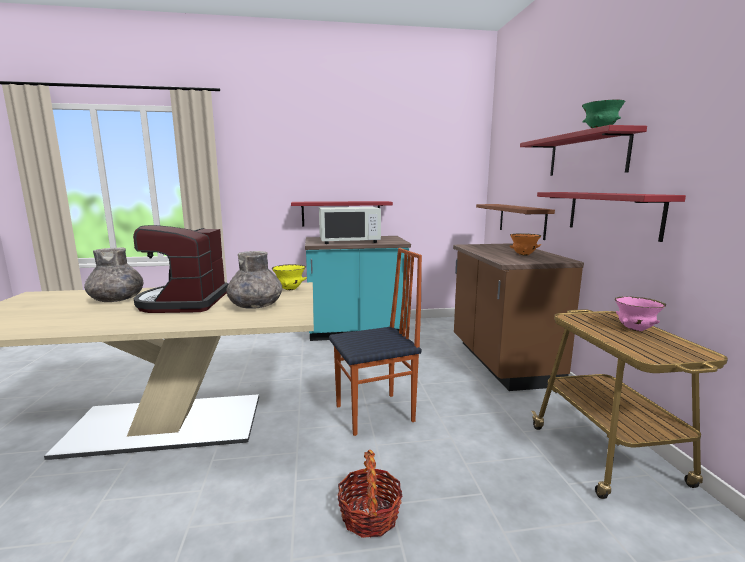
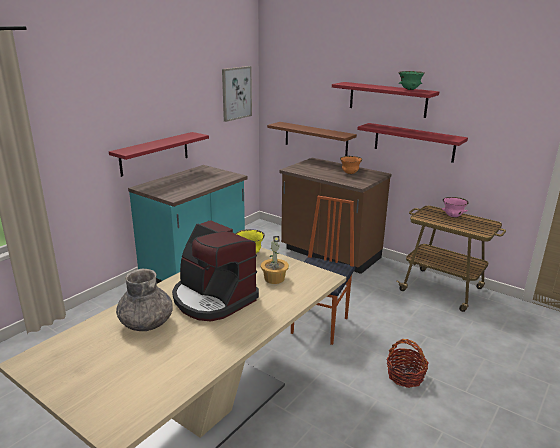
camera: 45 degrees left, 10 degrees up
(256, 306) = (274, 278): grey vase -> potted plant
(349, 241) = (191, 185): white microwave -> none
(452, 171) = (236, 93): none -> picture

